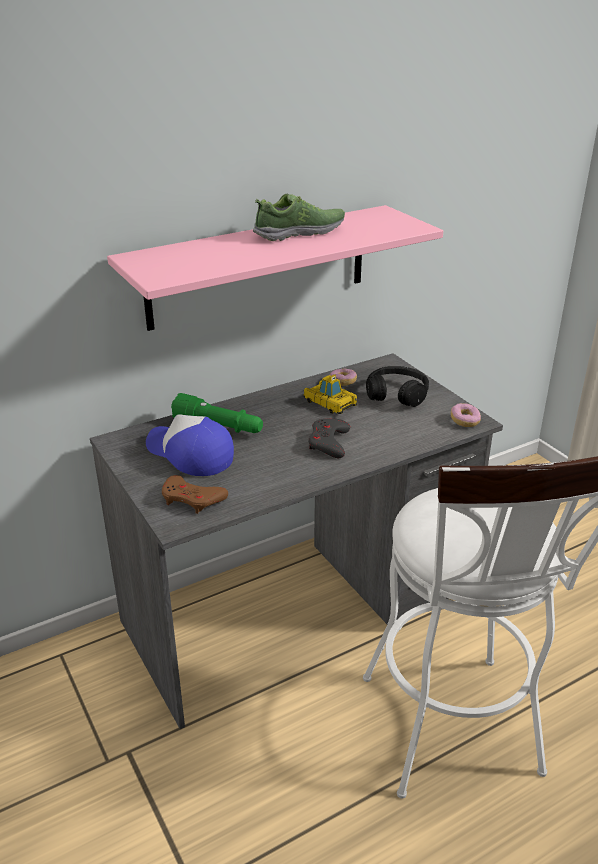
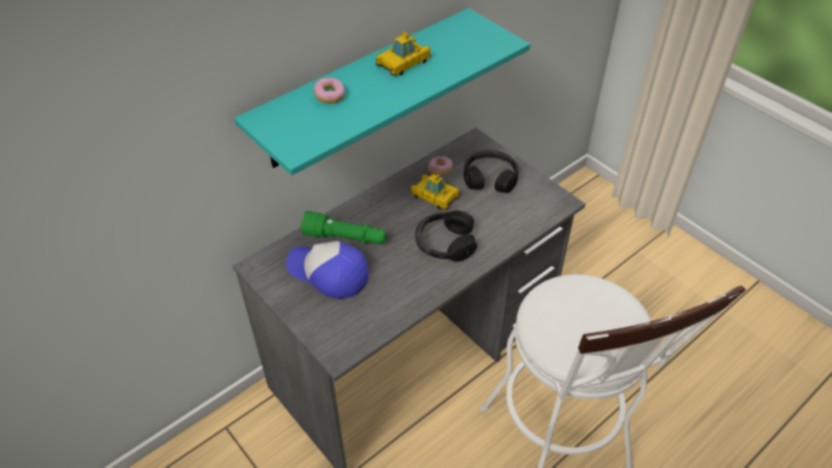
camera: 10 degrees left, 15 degrees up
(192, 499) = (345, 324): brown game controller -> none
(258, 267) = (363, 89): pink shelf -> turquoise shelf
(300, 233) = (403, 62): shoe -> toy car
(329, 442) = (445, 244): grey game controller -> black headphones
(464, 421) = (553, 203): donut -> donut (330, 96)

